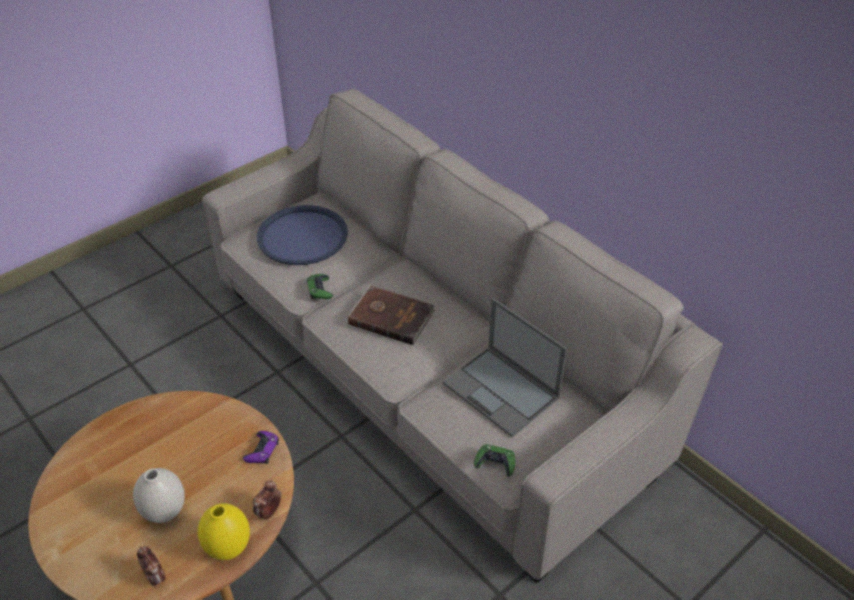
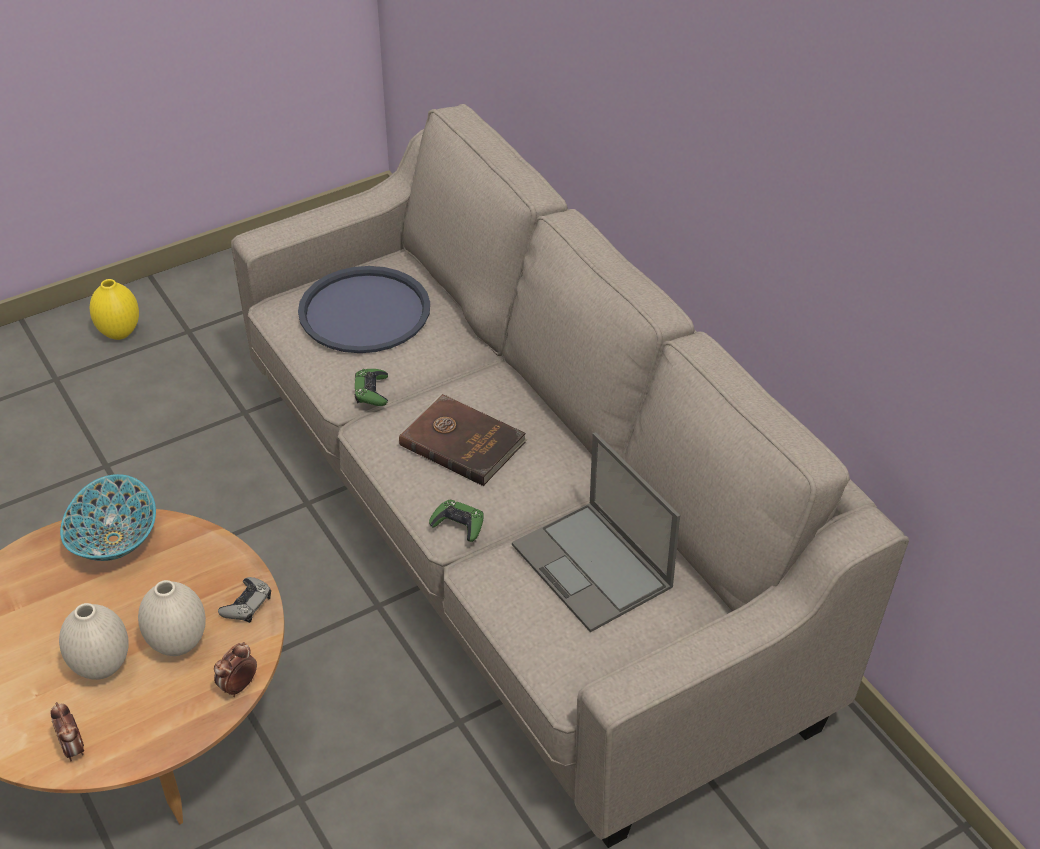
camera: 10 degrees right, 0 degrees up
(154, 417) = (112, 540): none -> bowl
(218, 487) = (177, 644): none -> white vase
(228, 549) = (174, 726): yellow vase -> yellow vase (119, 333)
(262, 450) = (246, 604): purple game controller -> grey game controller
(495, 463) = (557, 664): green game controller -> green game controller (458, 524)

